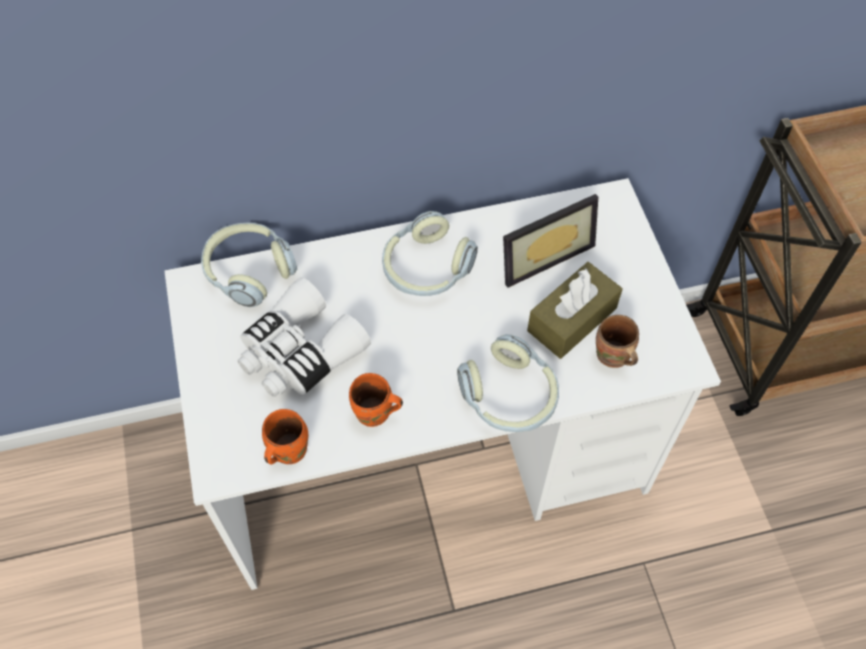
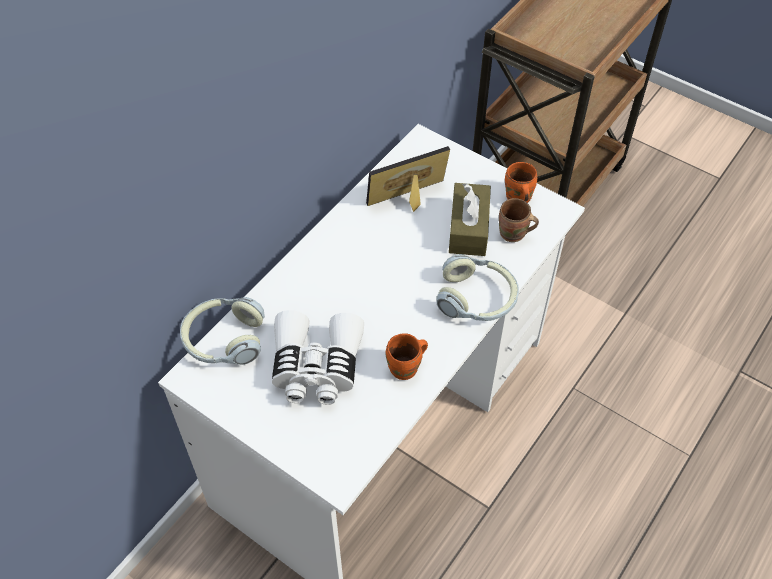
camera: 40 degrees left, 5 degrees down
(286, 450) = (371, 432): orange mug -> orange mug (517, 198)
(426, 268) = (347, 257): headphones -> none
(541, 253) = (410, 201): picture frame -> picture frame turned 135 degrees counterclockwise

